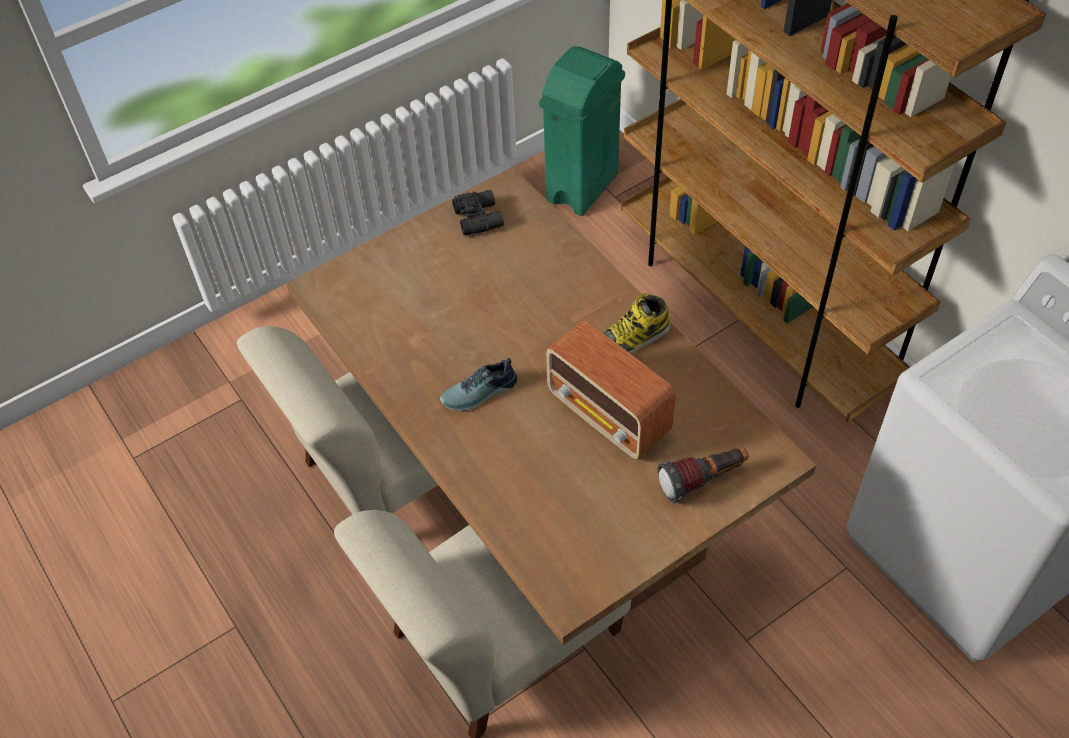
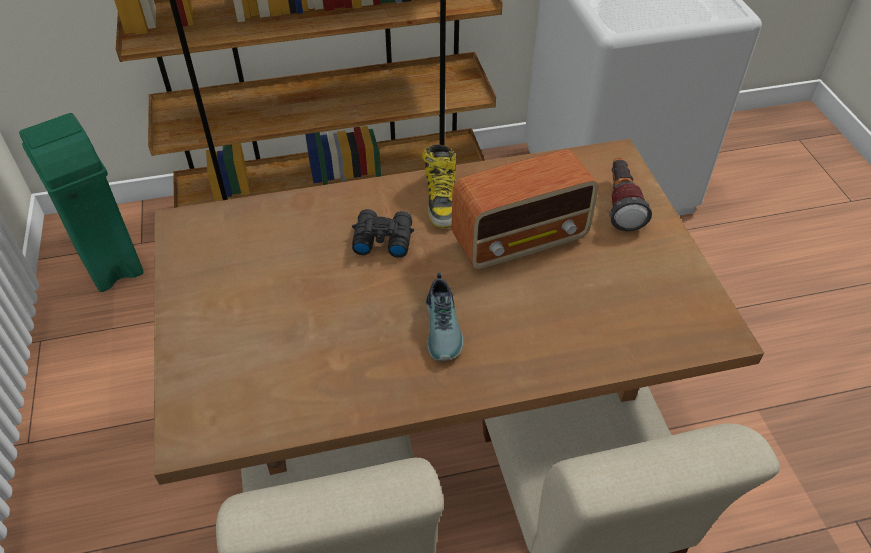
camera: 70 degrees left, 5 degrees down
(479, 217) = (203, 257): black binoculars -> black binoculars (382, 239)

